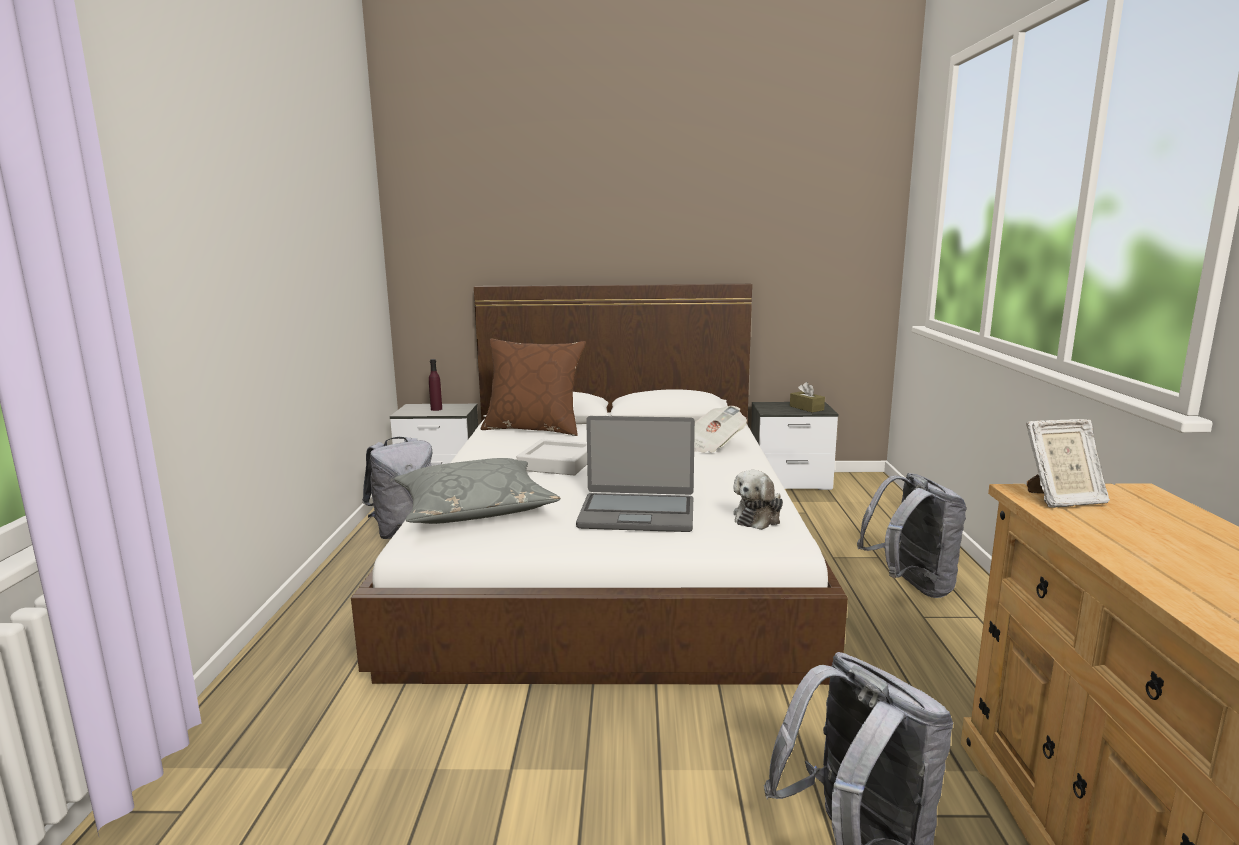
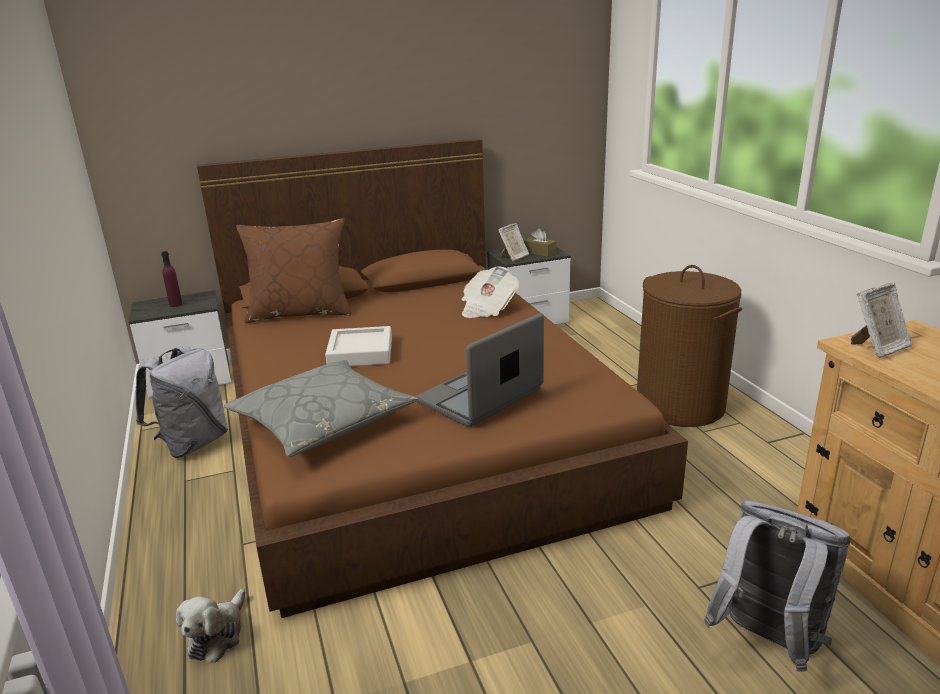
camera: 20 degrees left, 10 degrees up
(610, 548) = (413, 420): white bed -> brown bed
(637, 513) = (481, 396): laptop -> laptop turned 150 degrees clockwise
(759, 517) = (585, 380): plush toy -> plush toy (217, 635)
(774, 409) = (514, 257): none -> picture frame
(911, 586) = (679, 405): grey backpack -> brown laundry basket

